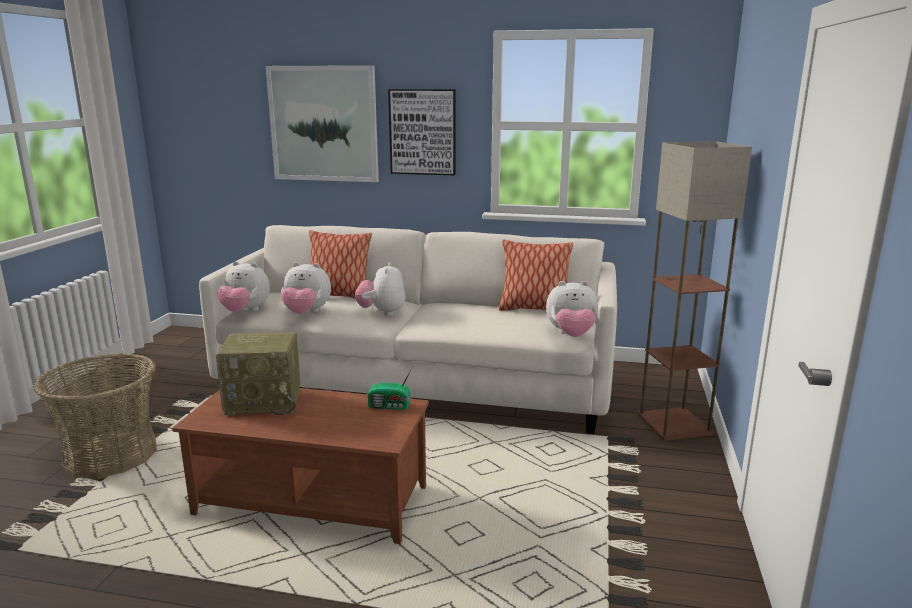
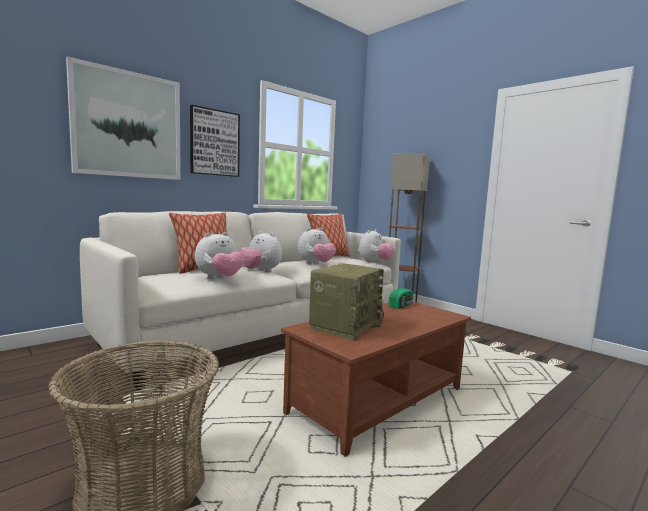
camera: 55 degrees left, 10 degrees down
(245, 311) = (158, 289): plush toy -> plush toy (316, 264)

